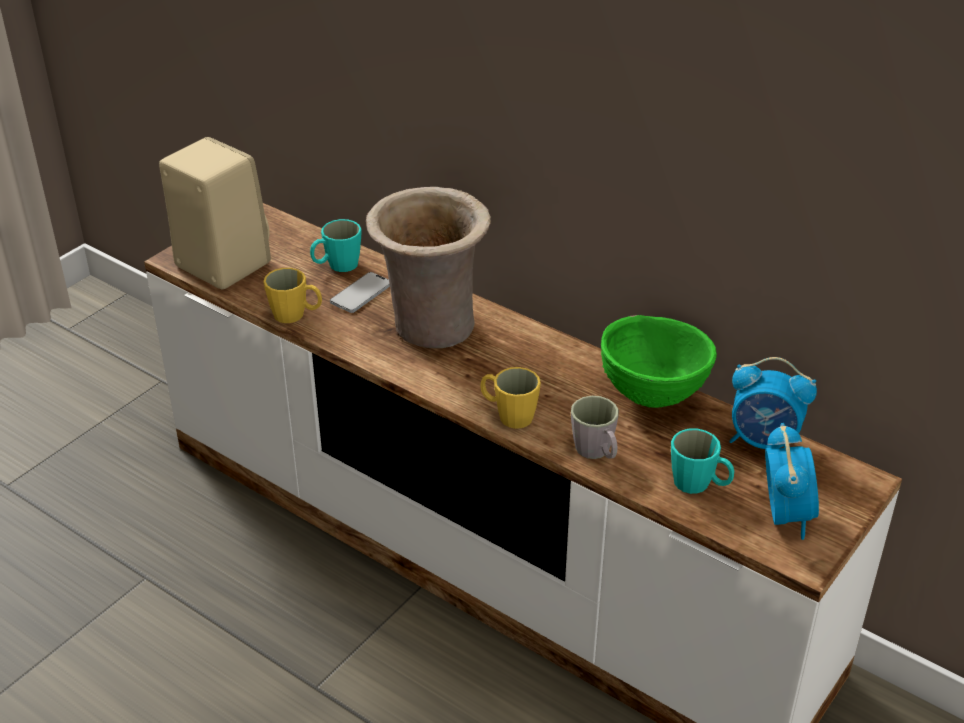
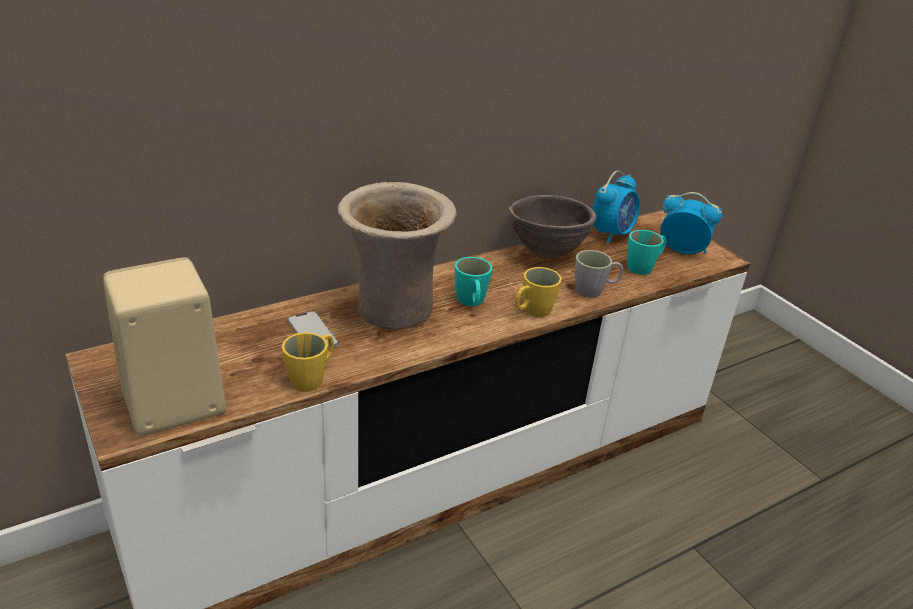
camera: 70 degrees left, 5 degrees down
(337, 266) = (254, 334): turquoise mug -> turquoise mug (471, 303)
(652, 397) = (546, 253): green bowl -> brown bowl

